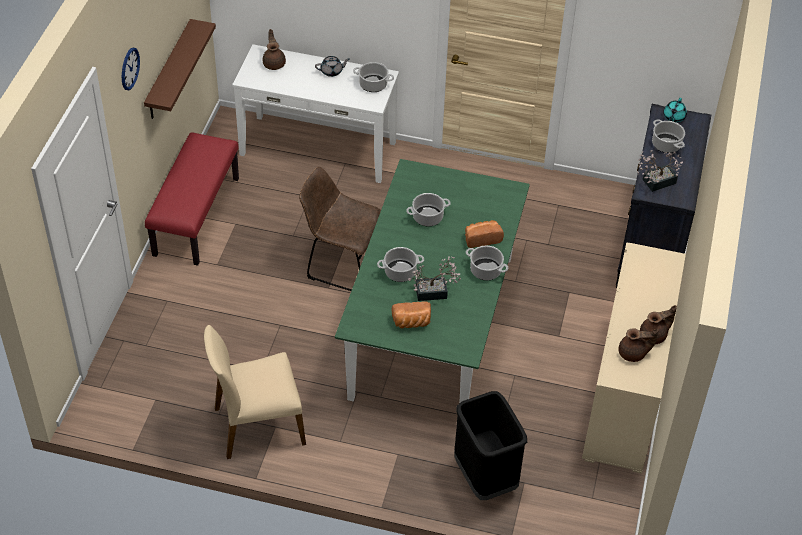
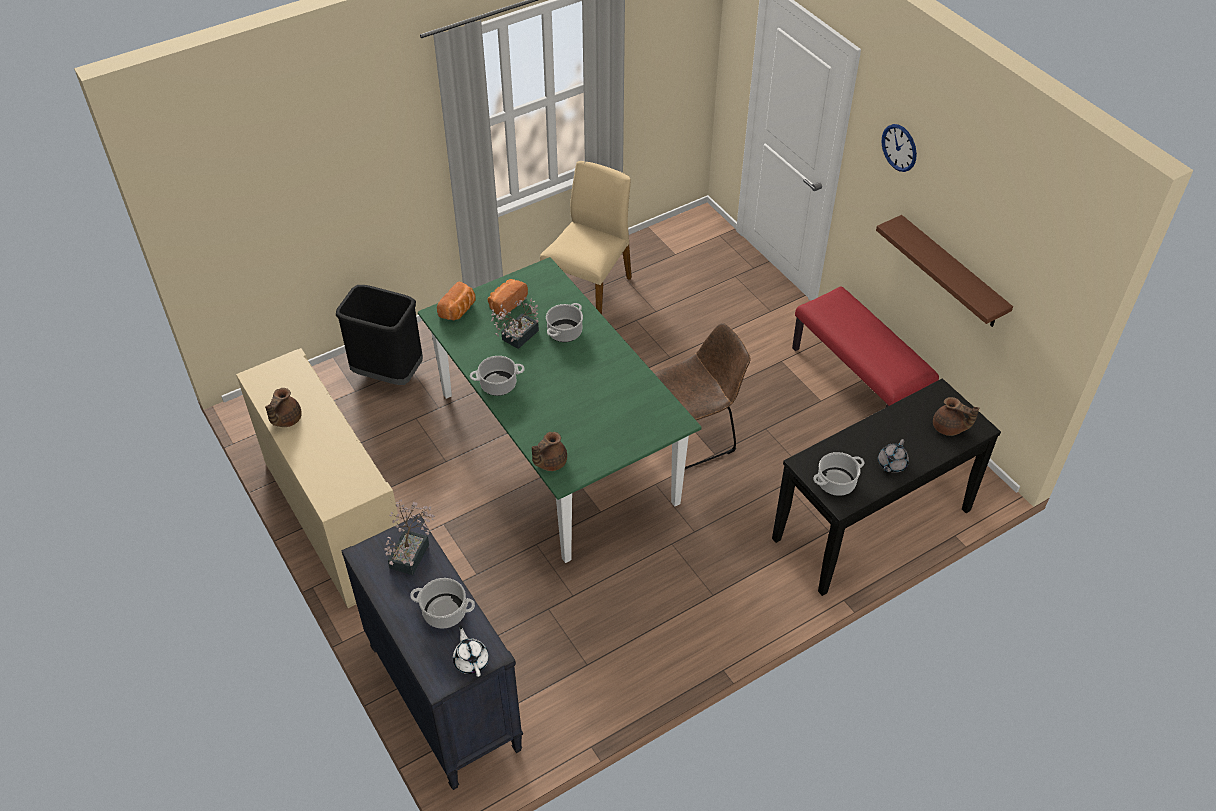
camera: 135 degrees right, 0 degrees up
(318, 148) = (872, 525): white console table -> black console table
(428, 217) = (604, 392): cooking pot -> none
(482, 238) = (534, 409): bread -> bread (459, 310)
(633, 354) = (291, 391): brown teapot -> brown teapot (549, 462)
(673, 117) = (471, 660): turquoise teapot -> white teapot

